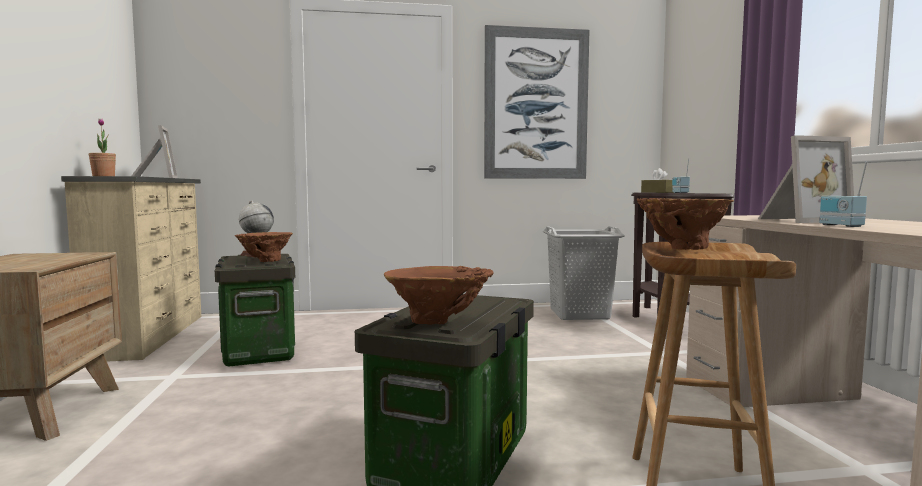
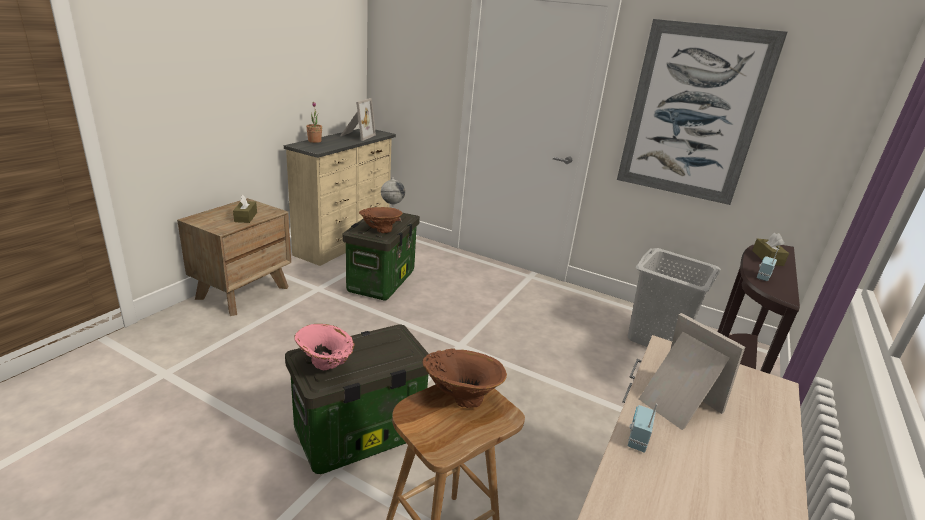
camera: 35 degrees right, 20 degrees up
(50, 259) = (245, 217): none -> brown tissue box
(438, 322) = (325, 367): brown vase -> pink vase
(800, 220) = (676, 403): picture frame -> picture frame turned 150 degrees counterclockwise

